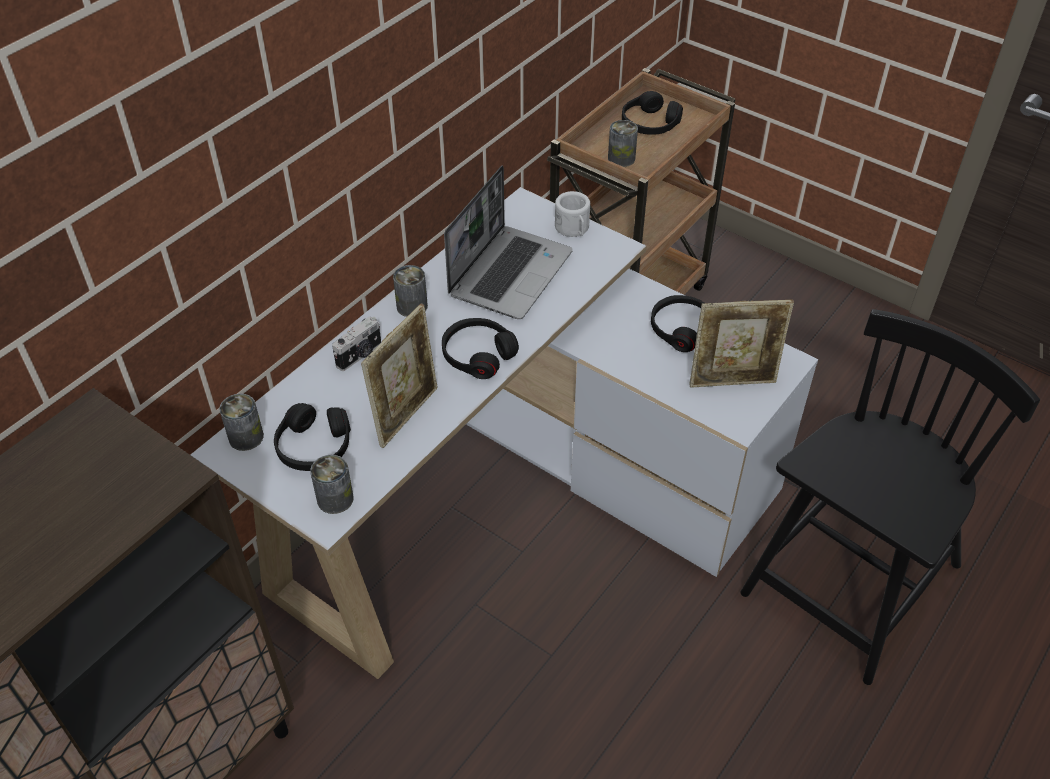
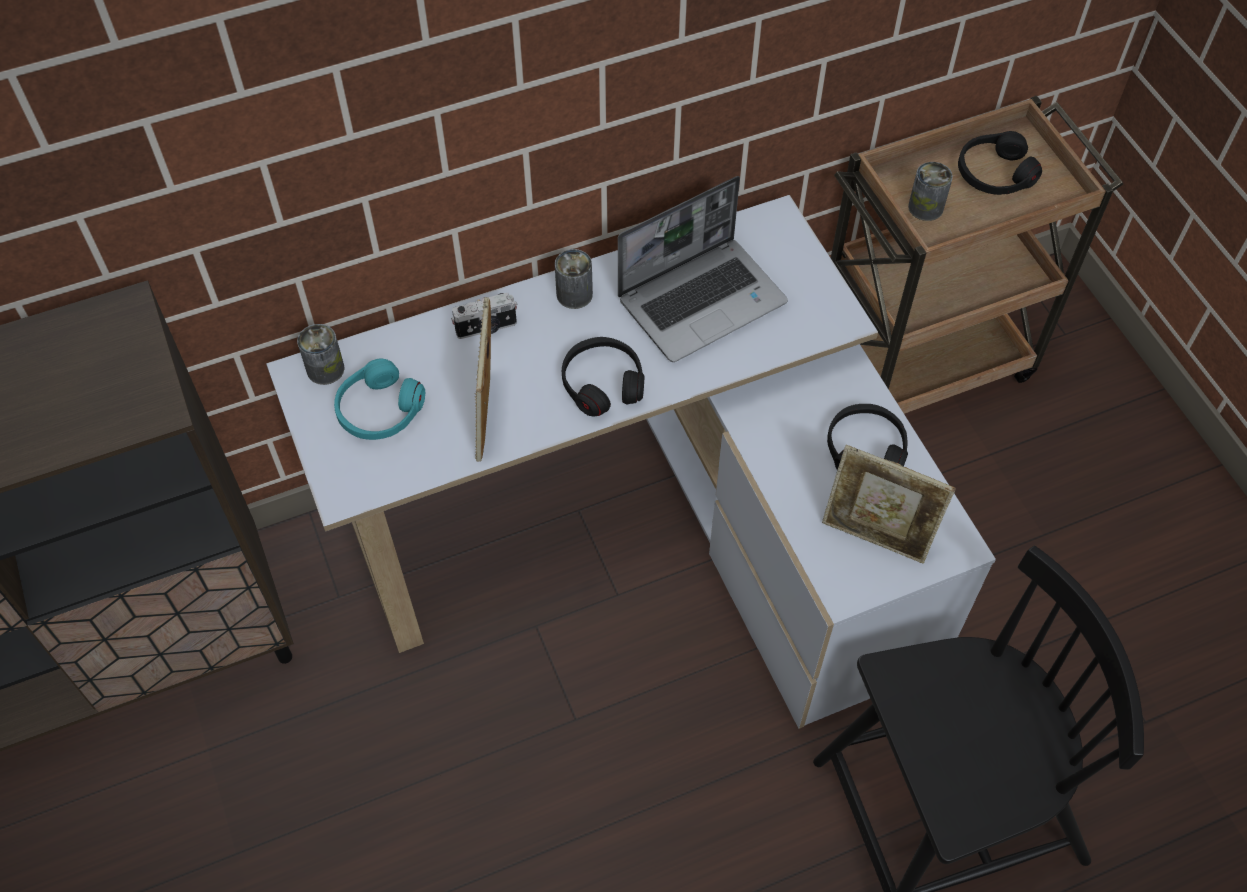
camera: 30 degrees right, 10 degrees up
(314, 446) = (379, 410): black headphones -> turquoise headphones
(335, 499) = (363, 476): can -> none
(406, 414) = (487, 417): picture frame -> picture frame turned 120 degrees clockwise
(573, 229) = (810, 275): white mug -> none

